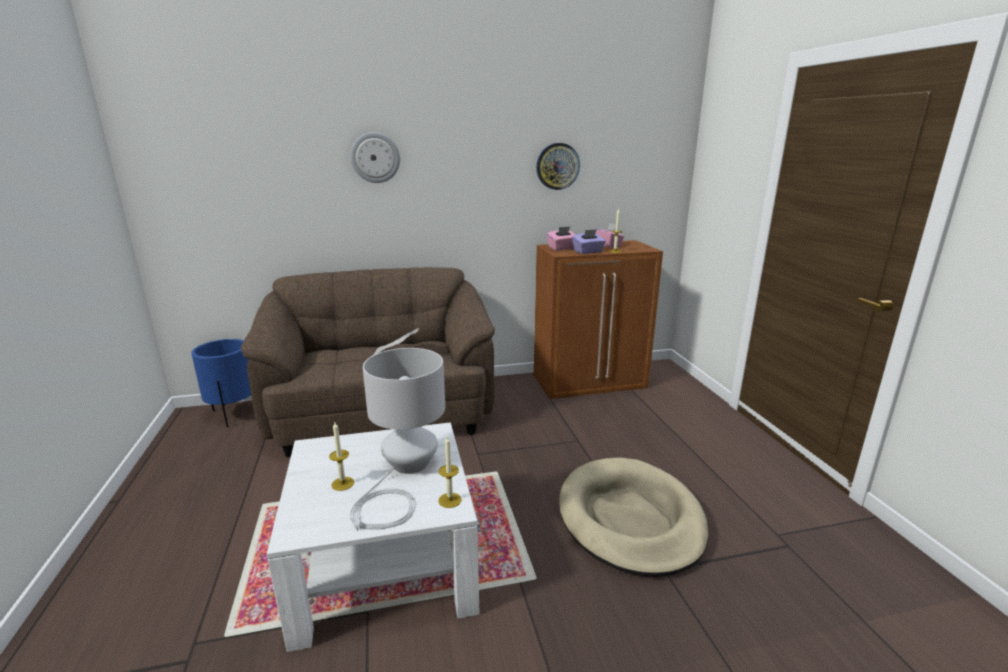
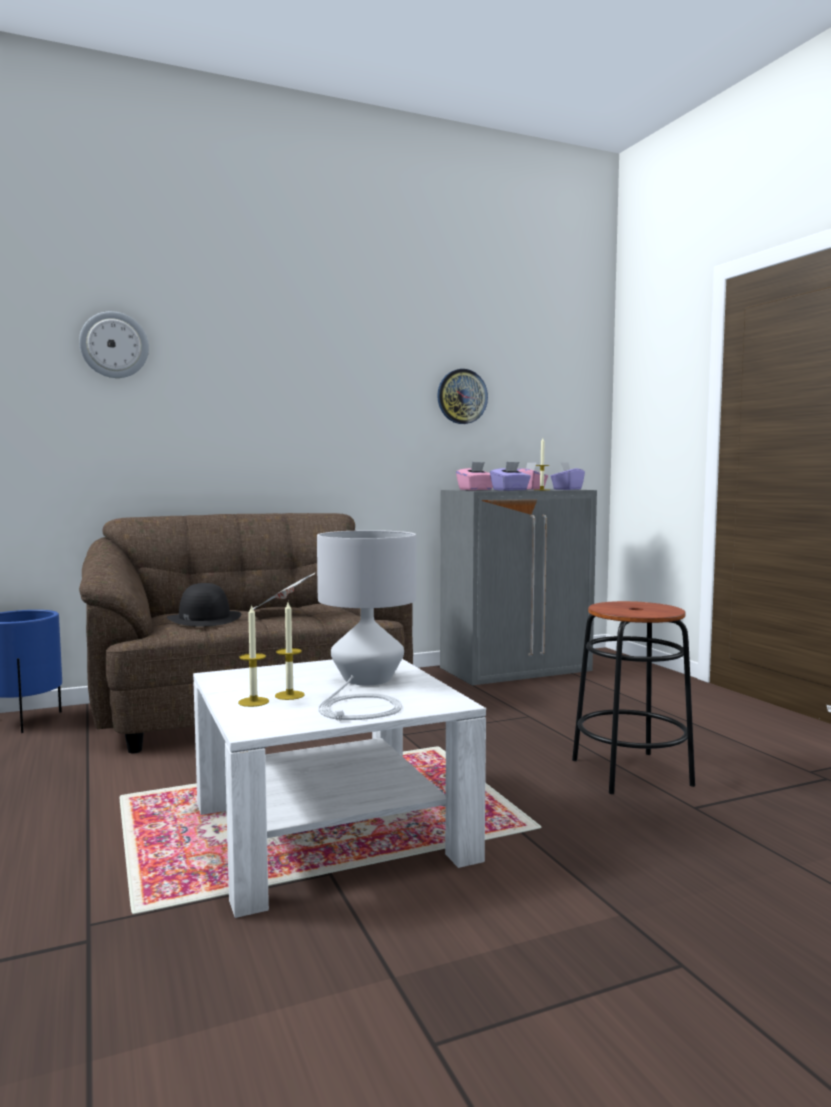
camera: 10 degrees left, 15 degrees down
(337, 361) = (204, 619): none -> black hat
(375, 157) = (246, 373): wall clock -> wall clock (114, 345)
(450, 500) = (440, 698): candle -> candle (253, 702)
(590, 381) = (516, 669): brown cabinet -> grey cabinet
(630, 519) = (631, 772): beige dog bed -> black stool
(638, 249) = (567, 489): none -> purple tissue box

